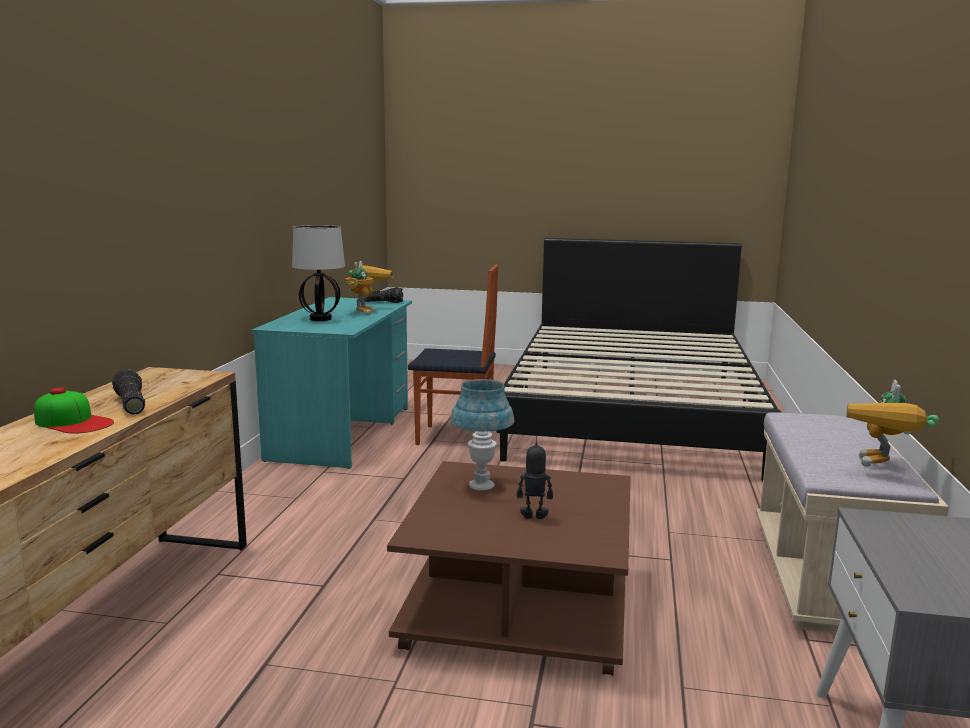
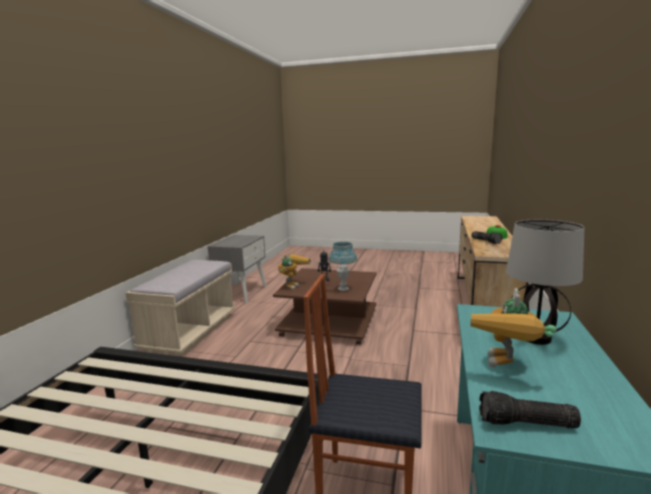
camera: 175 degrees left, 0 degrees up
(882, 468) = (191, 263): toy robot -> toy robot (292, 285)

